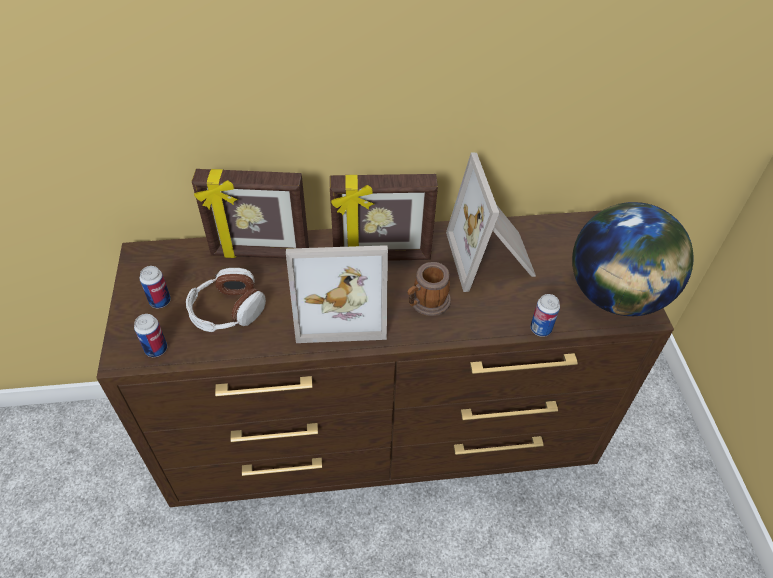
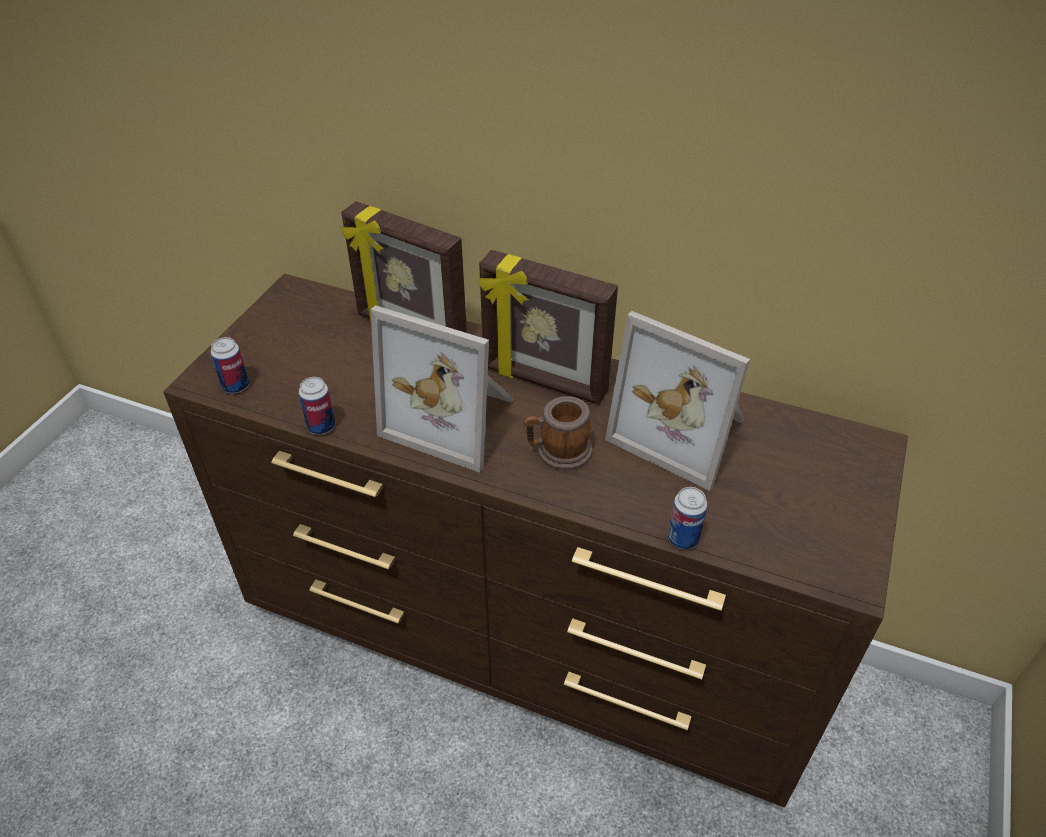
camera: 30 degrees right, 5 degrees down
(160, 301) = (275, 342): can -> can (321, 426)
(227, 310) = (332, 375): headphones -> none
(492, 257) = (683, 431): picture frame -> picture frame turned 75 degrees counterclockwise
(615, 296) = (823, 541): globe -> none

